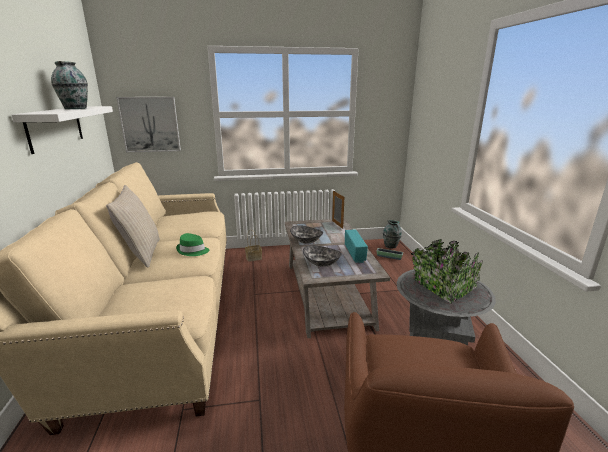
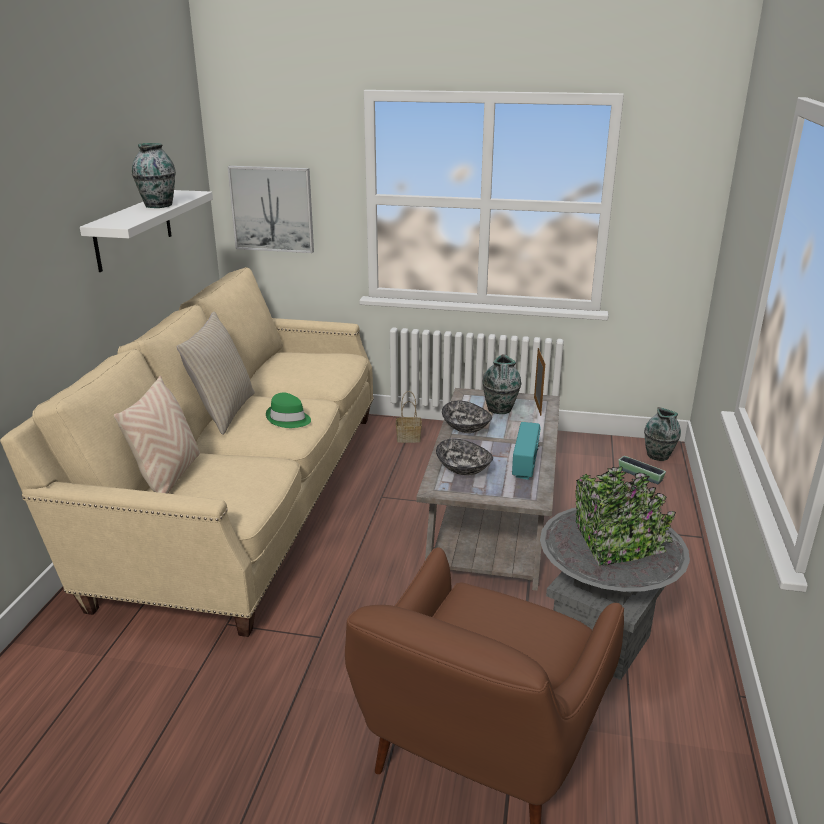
camera: 20 degrees right, 5 degrees up
(116, 304) = (169, 477): none -> beige pillow
(318, 229) = (499, 410): none -> vase

